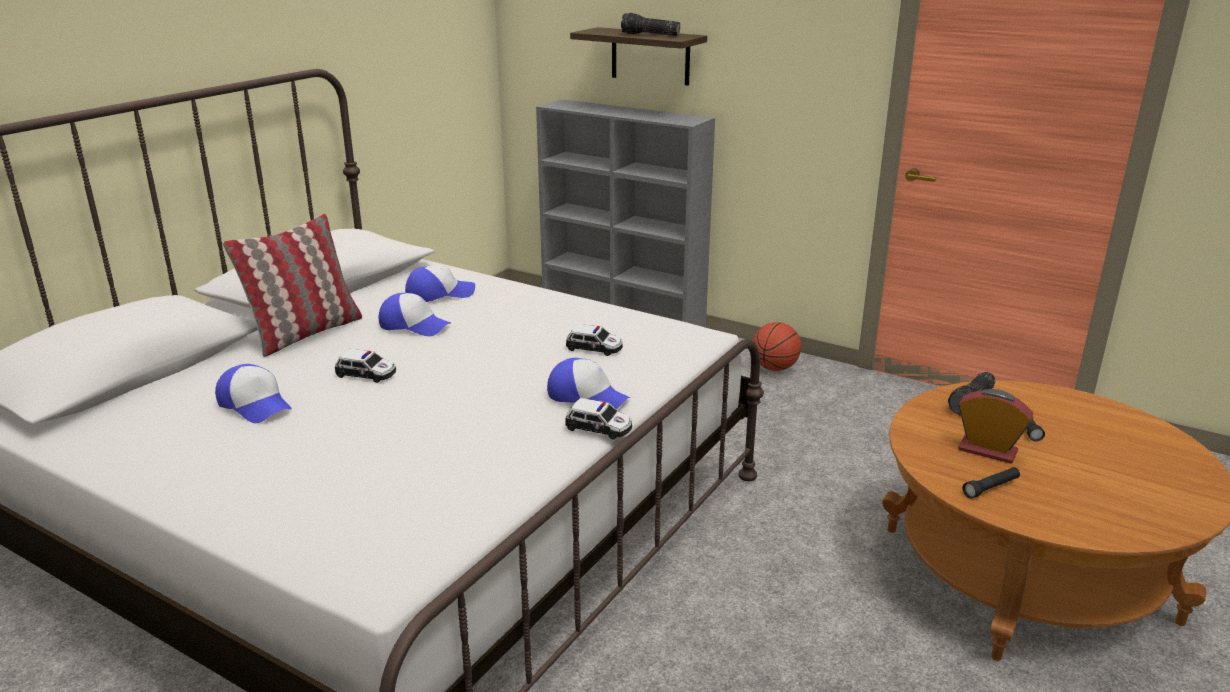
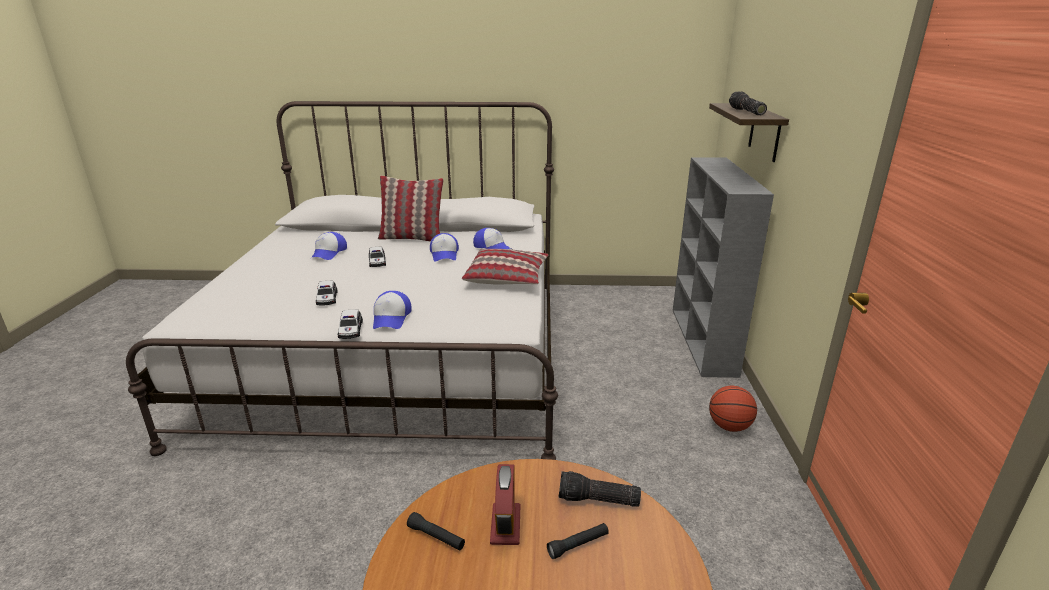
camera: 60 degrees right, 0 degrees up
(553, 308) = (507, 277): none -> pillow
(594, 348) = (461, 303): toy car -> toy car (327, 299)

